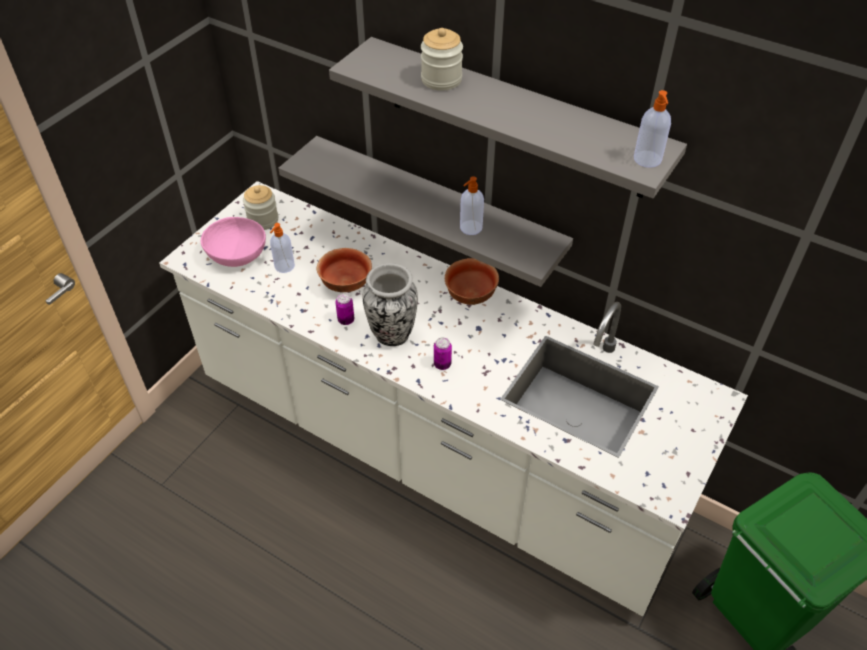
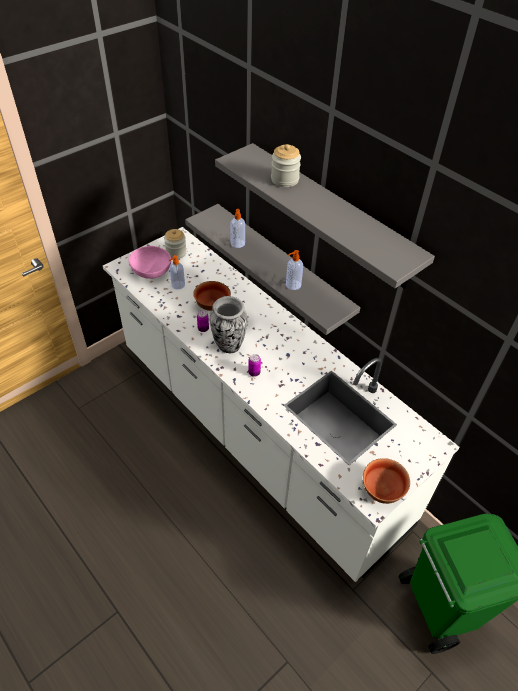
camera: 15 degrees right, 0 degrees up
(471, 295) = (291, 332): bowl -> bowl (383, 490)
(647, 160) = (400, 261): soap dispenser -> soap dispenser (237, 244)

